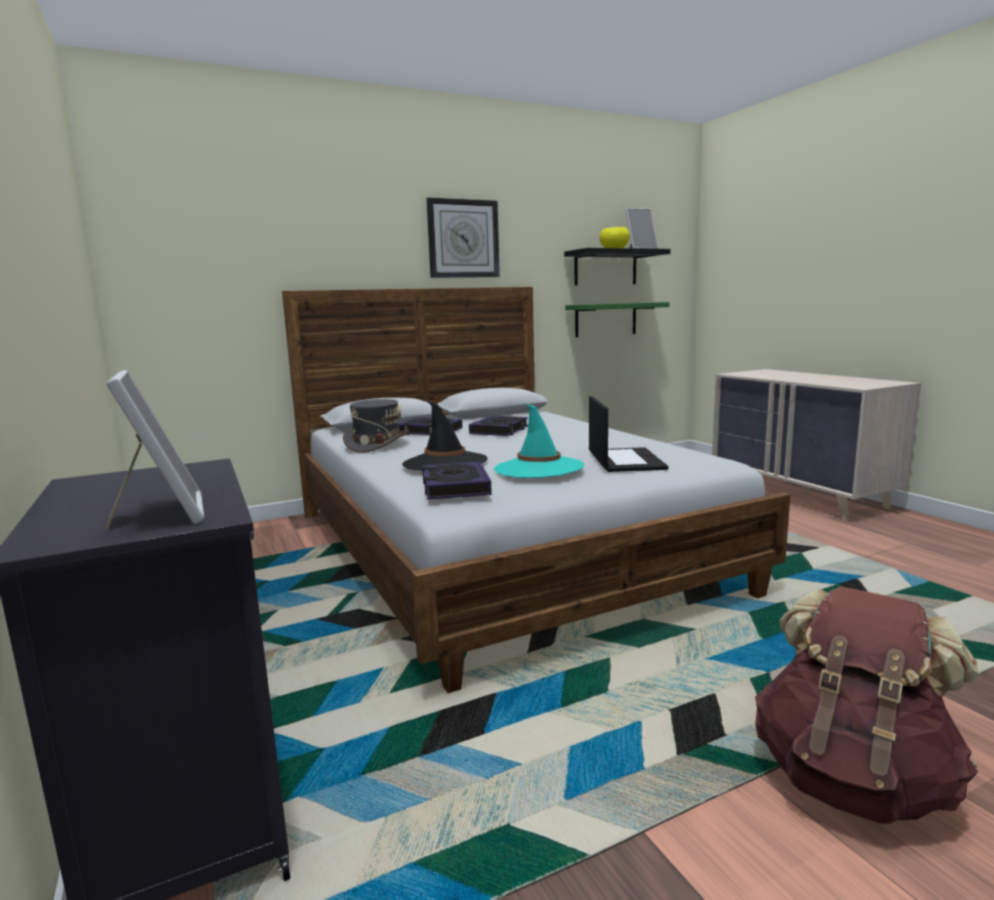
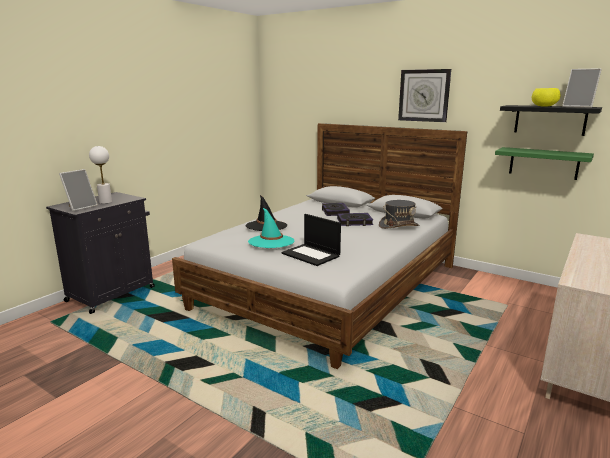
camera: 60 degrees right, 5 degrees up
(170, 489) = (105, 202): none -> white table lamp
(376, 444) = (295, 210): grey hat -> grey hat (398, 226)
(455, 487) = (227, 235): book -> none
(624, 460) = (311, 255): laptop -> laptop turned 75 degrees clockwise
(852, 779) = (164, 405): brown backpack -> none

